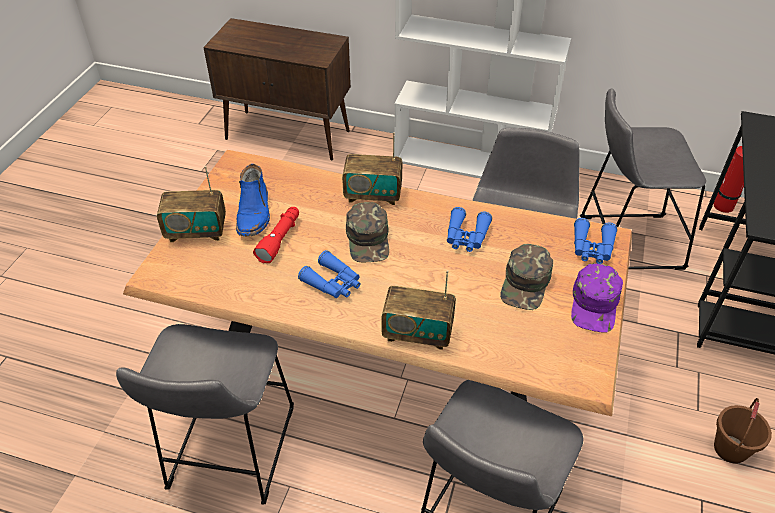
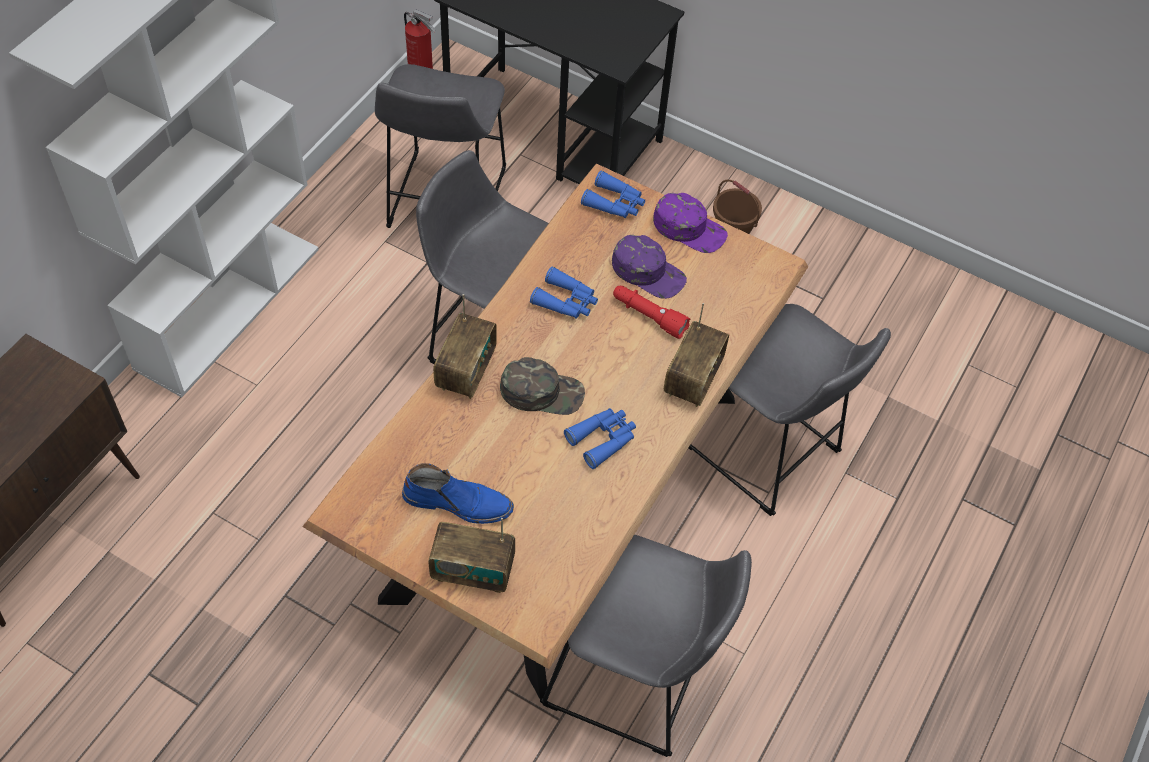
camera: 80 degrees left, 10 degrees up
(196, 231) = (473, 571): radio -> radio turned 90 degrees clockwise
(280, 239) = (515, 480): red flashlight -> red flashlight (648, 316)
(526, 283) = (648, 272): green cap -> purple cap

